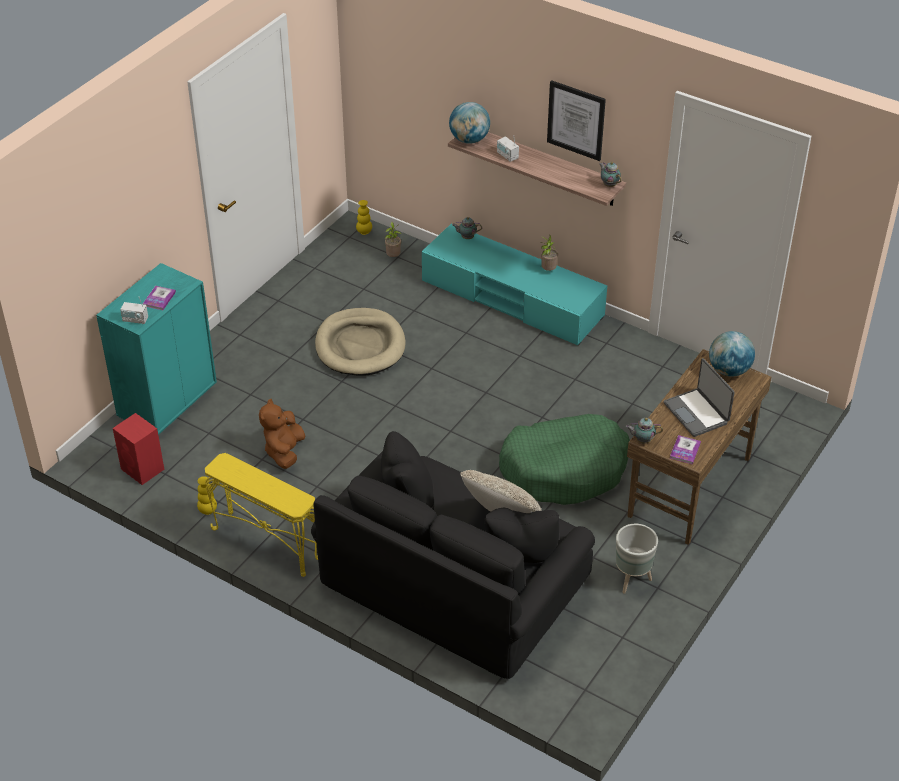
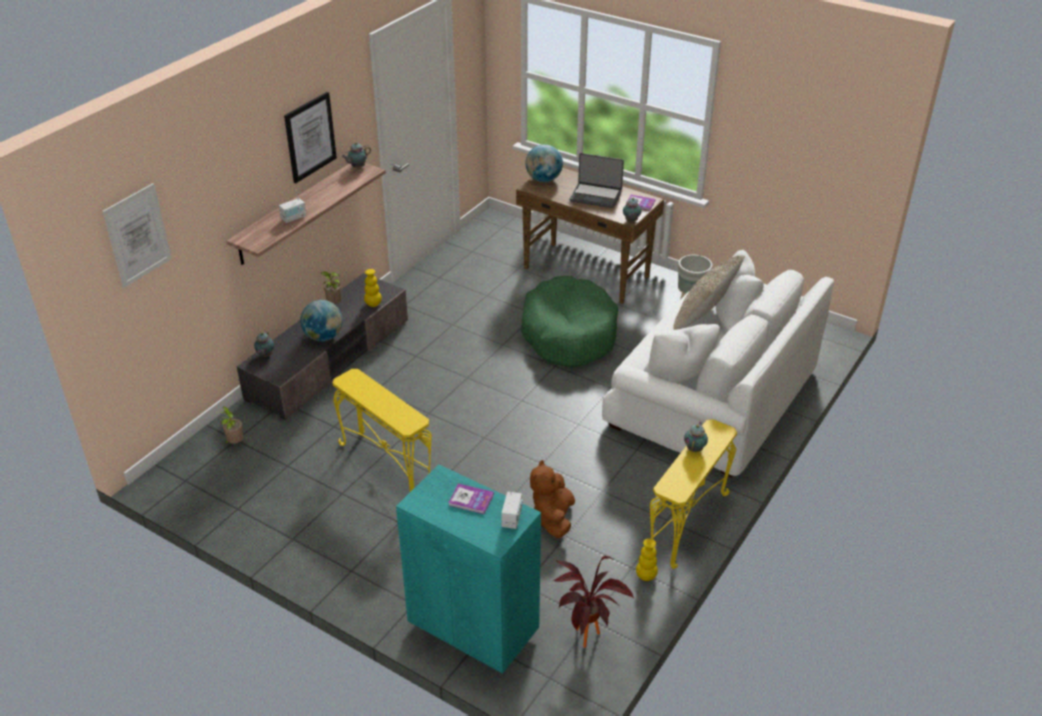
camera: 90 degrees left, 5 degrees down
(143, 469) = (587, 642): red speaker -> potted plant
(273, 484) = (695, 448): none -> teapot
(284, 452) = (553, 518): brown plush toy -> brown plush toy turned 90 degrees clockwise
(360, 345) = (386, 465): beige dog bed -> yellow side table
(364, 232) = (179, 468): yellow vase -> yellow vase (373, 304)
(395, 54) = (137, 235): none -> picture
(455, 582) = (711, 397): black sofa -> white sofa
(469, 140) = (256, 240): globe -> globe (323, 337)
(512, 299) = (329, 359): turquoise tv stand -> grey tv stand
(697, 413) = (596, 196): laptop -> laptop turned 45 degrees clockwise

